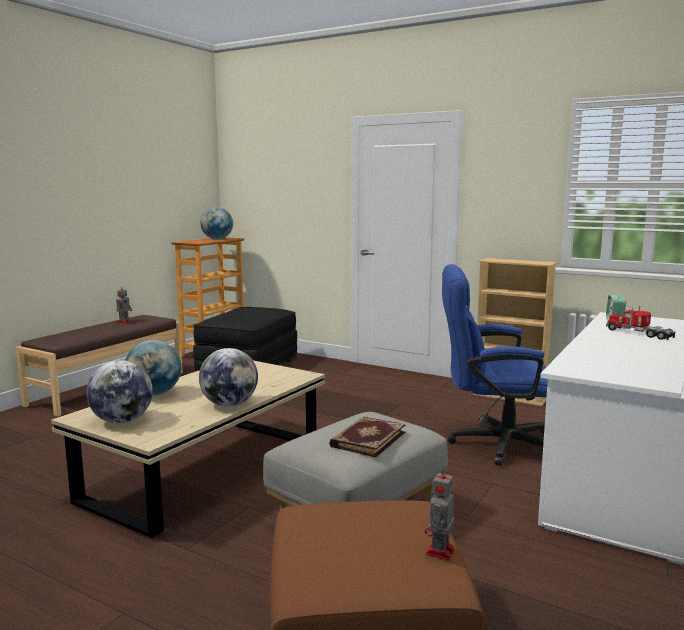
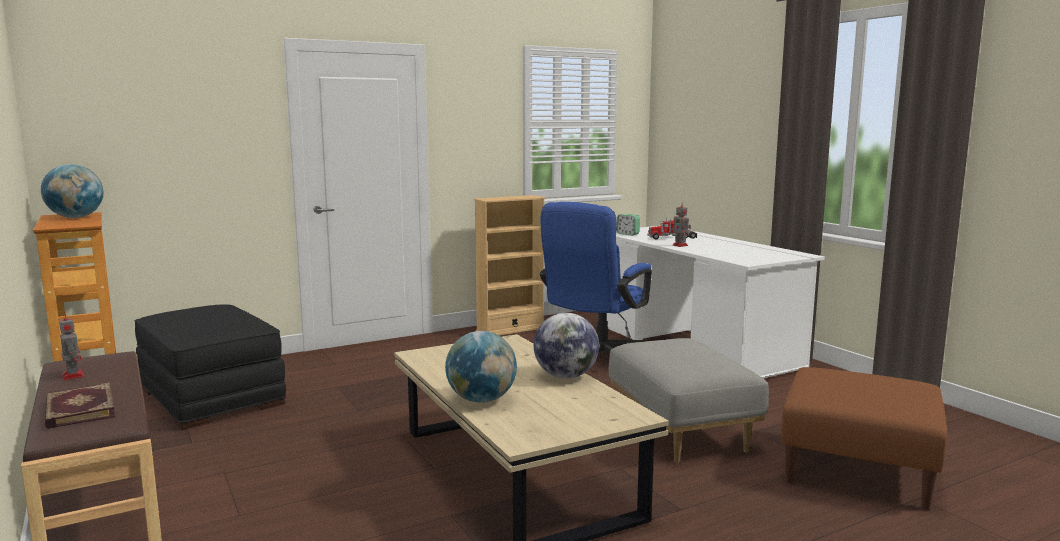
camera: 60 degrees left, 0 degrees up
(122, 421) = (562, 422): globe -> none
(367, 439) = (697, 353): book -> book (78, 409)
(439, 552) = (885, 376): toy robot -> toy robot (680, 245)

